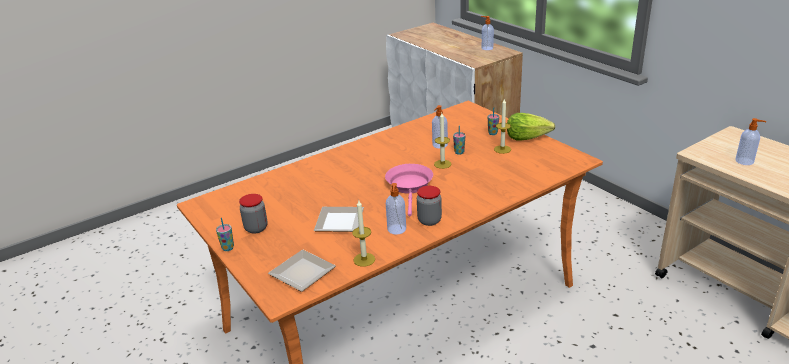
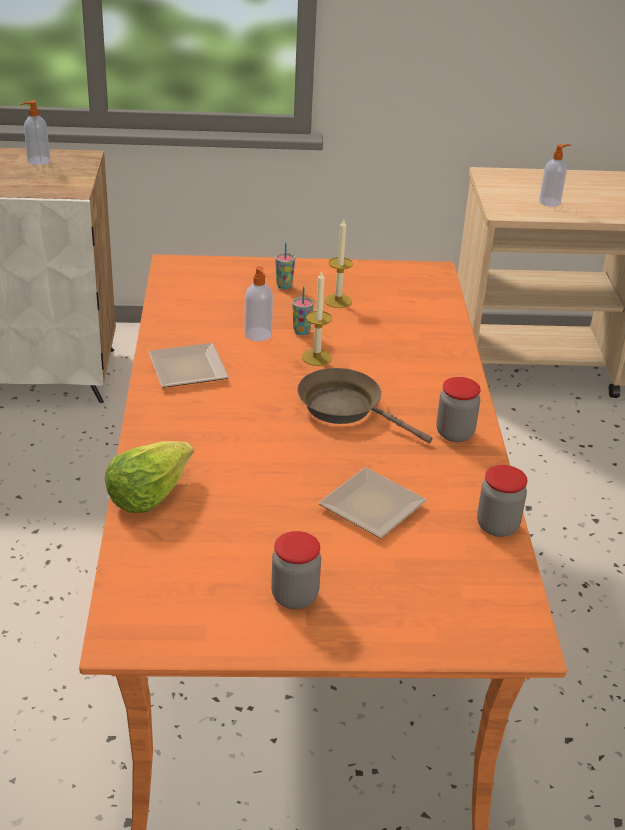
camera: 60 degrees left, 5 degrees up
(228, 248) = (324, 650): cup -> none
(302, 271) = (474, 594): plate -> plate (185, 368)
(364, 259) = (497, 526): candle -> jar
(396, 229) = (449, 468): soap dispenser -> none
(410, 186) = (346, 408): pink frying pan -> brown frying pan
(527, 137) = (331, 271): lettuce -> lettuce (148, 493)

